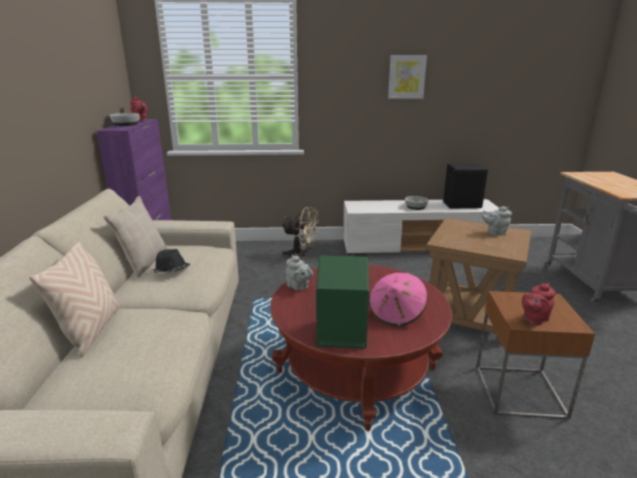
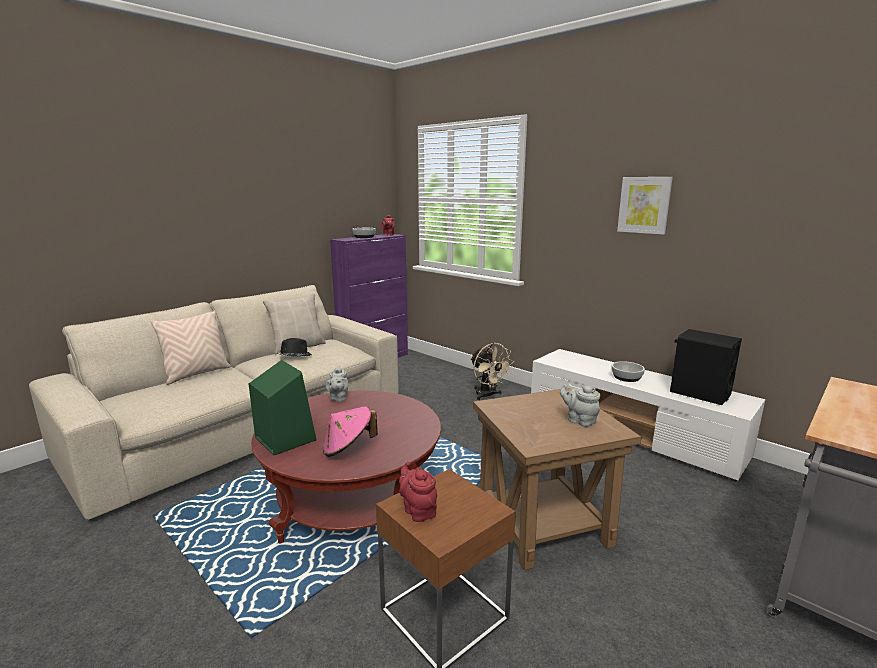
camera: 45 degrees right, 5 degrees down
(534, 319) = (418, 510): red teapot -> red teapot turned 45 degrees clockwise

